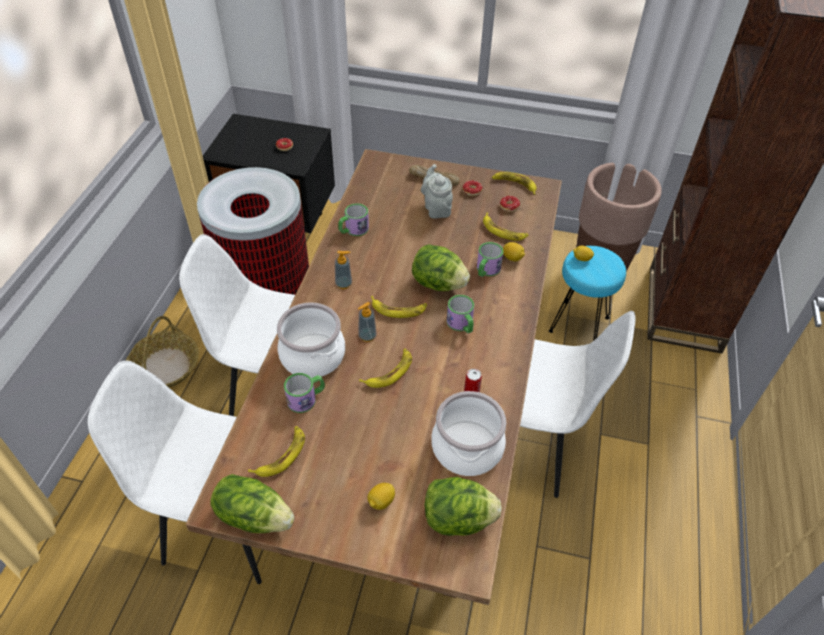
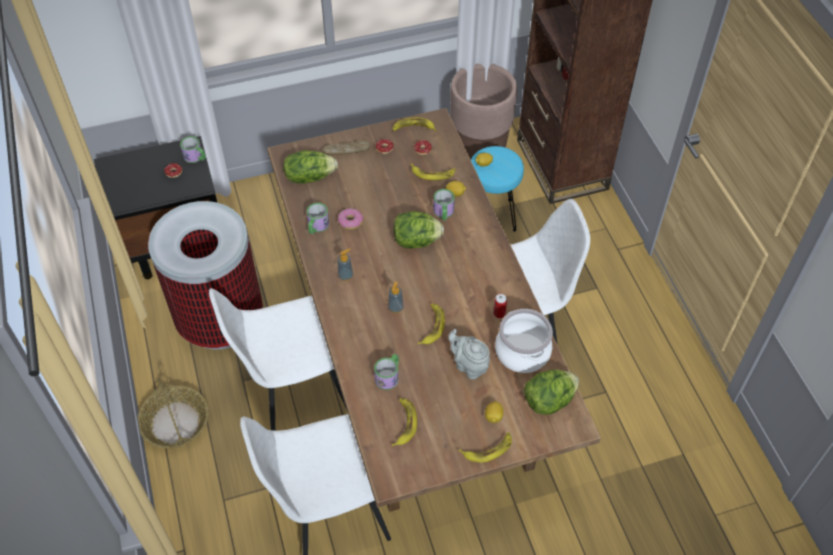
camera: 30 degrees left, 5 degrees up
(254, 515) = (418, 471): lettuce -> lettuce (309, 176)
(312, 356) = (367, 343): cooking pot -> none
(388, 239) = (350, 222): none -> donut
(398, 309) = (402, 276): banana -> banana (488, 449)
(436, 208) = (368, 177): grey teapot -> grey teapot (469, 365)
(461, 325) = (456, 265): mug -> mug (195, 157)

